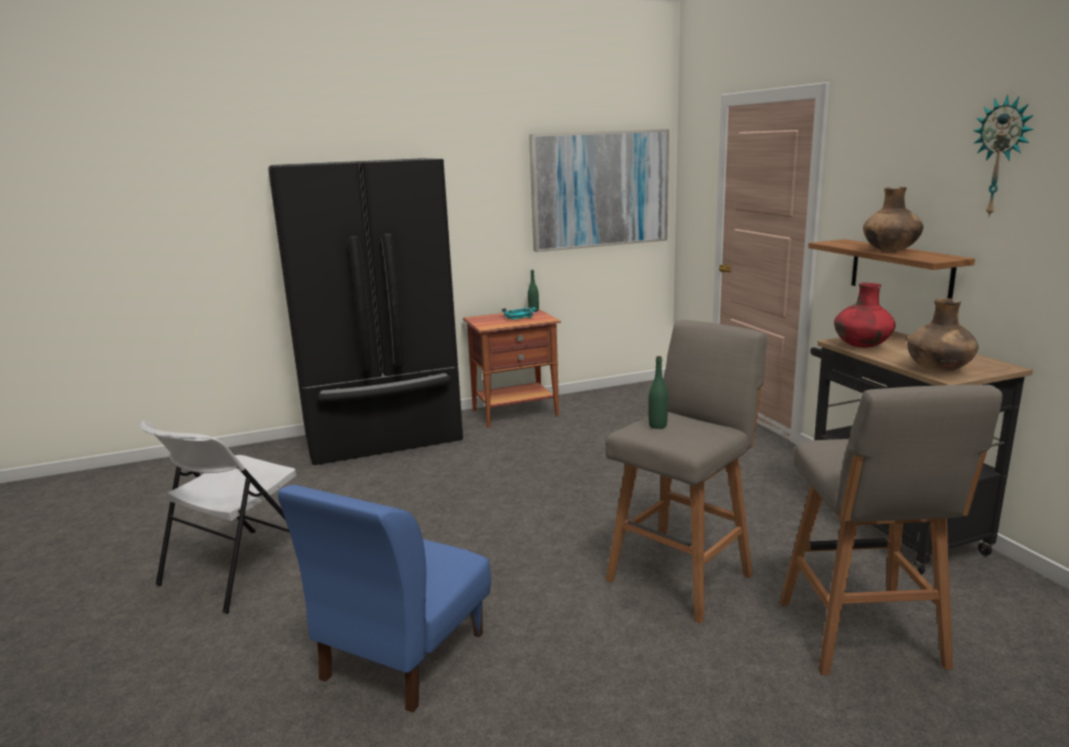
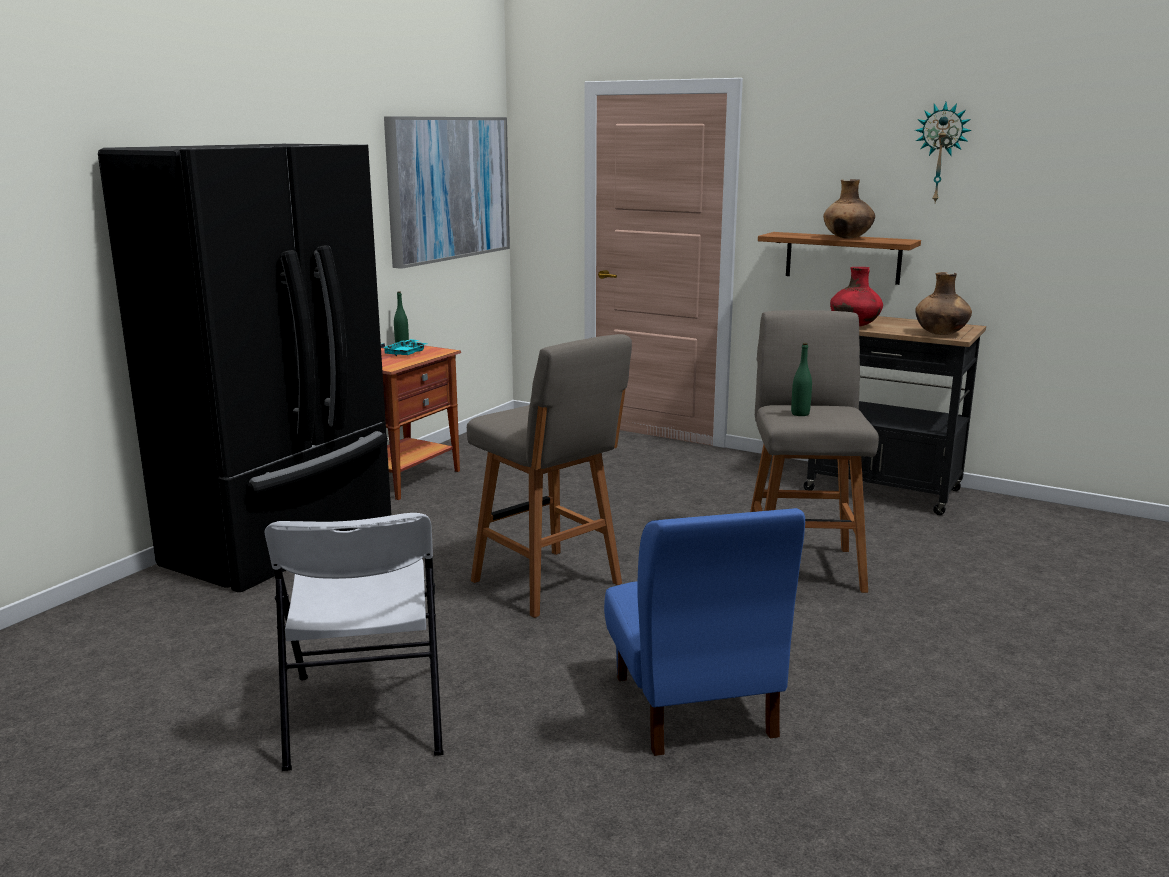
camera: 40 degrees left, 0 degrees up
(862, 637) = (970, 563): grey stool -> grey stool (549, 584)

